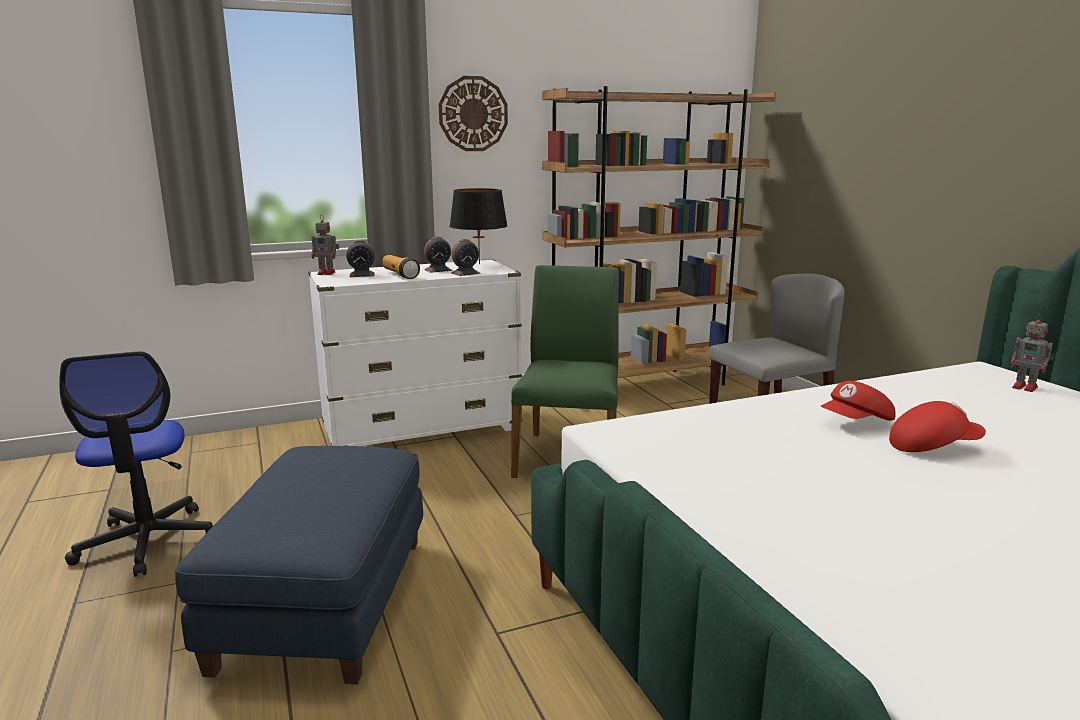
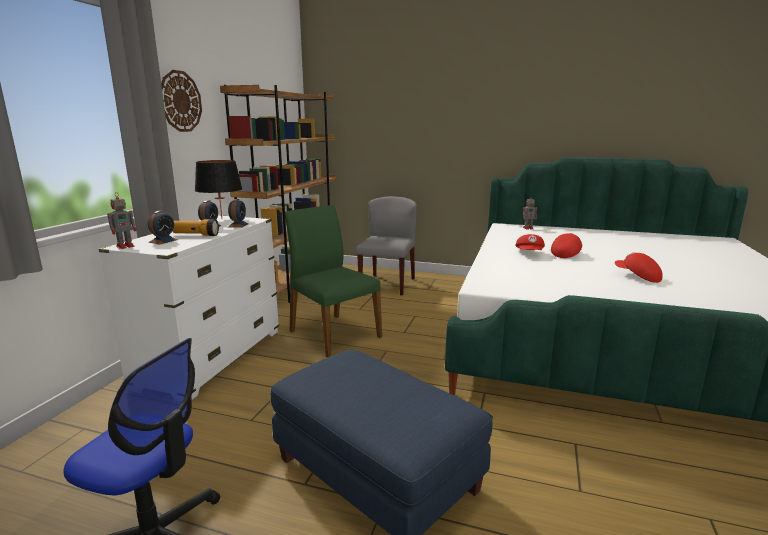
camera: 50 degrees left, 0 degrees up
(938, 531) = (637, 277): none -> red cap

